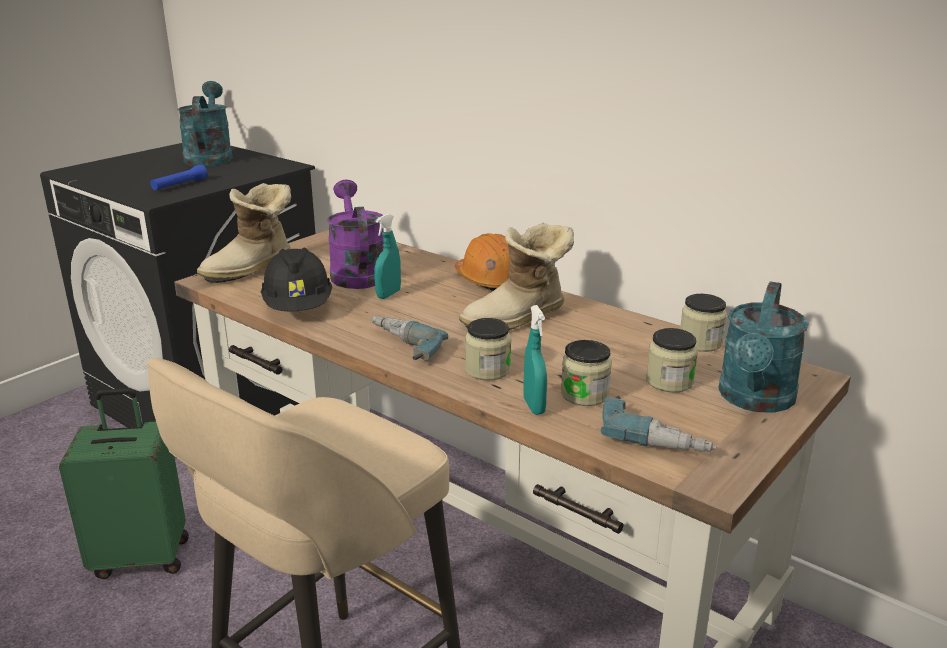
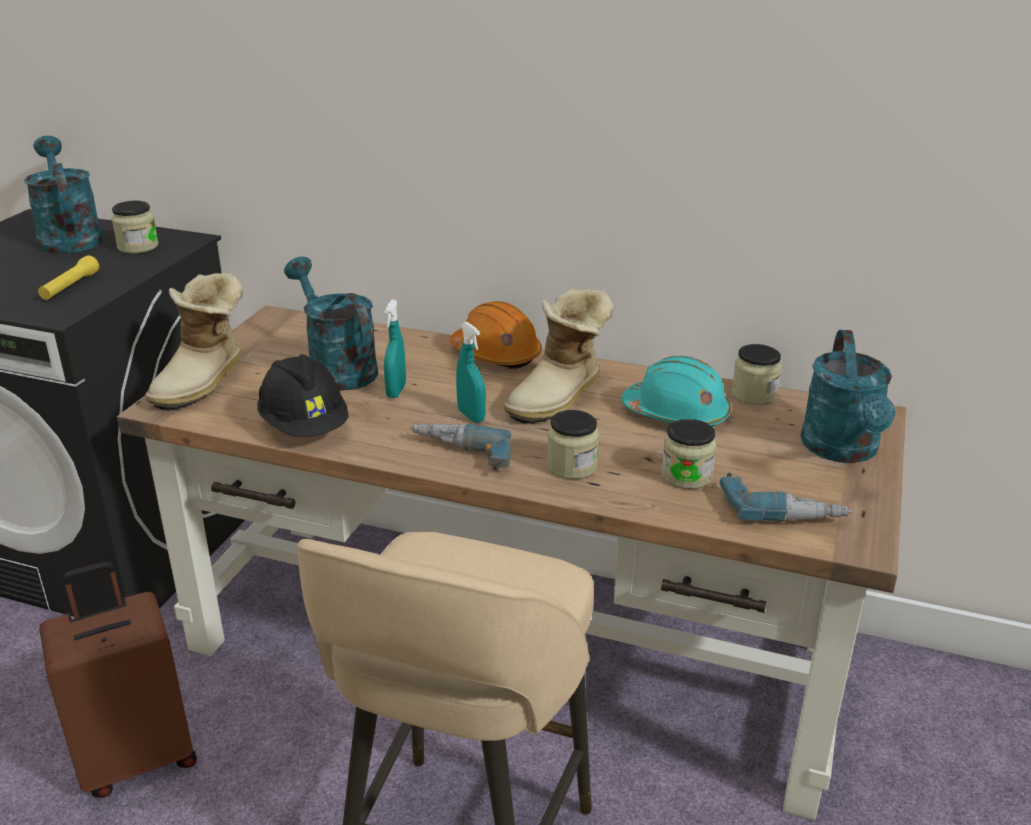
camera: 20 degrees left, 5 degrees up
(142, 557) = (137, 757): green suitcase -> brown suitcase
(180, 185) = (70, 287): blue flashlight -> yellow flashlight
(356, 272) = (336, 367): purple watering can -> turquoise watering can
(534, 406) = (647, 499): turquoise spray bottle -> turquoise spray bottle (471, 416)
(614, 346) = (676, 414): none -> turquoise hard hat
(669, 381) = (754, 445): jar -> jar (138, 246)

